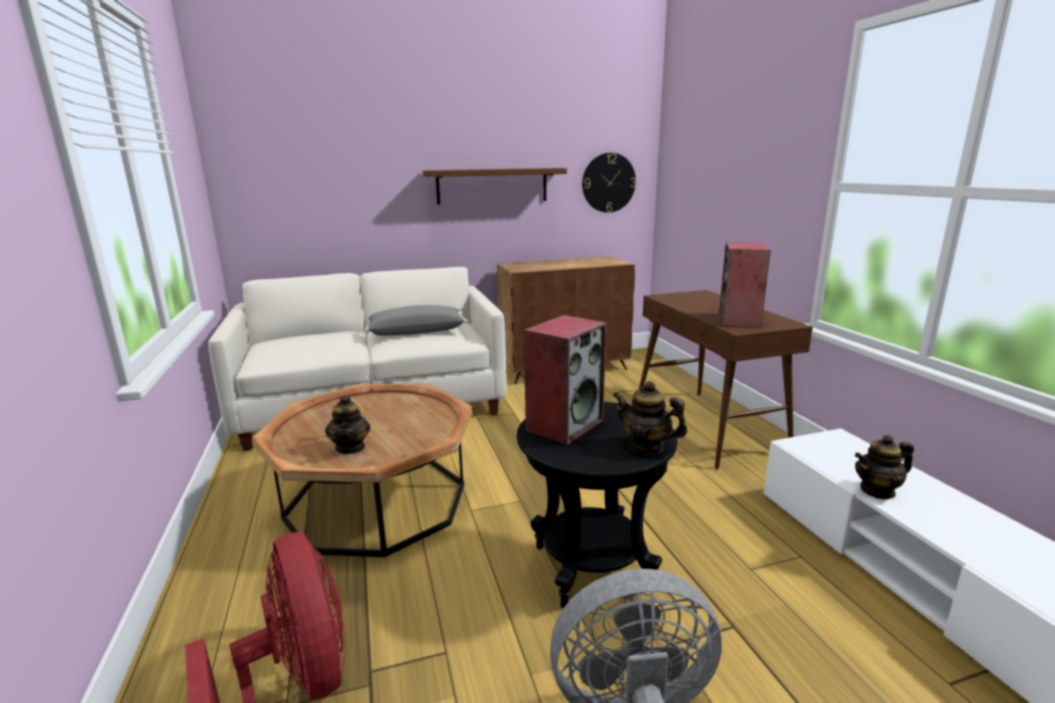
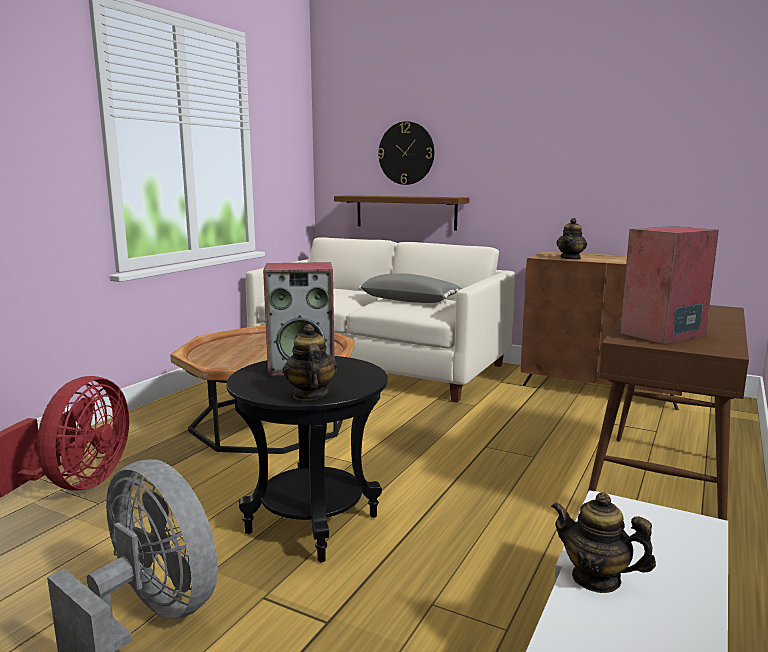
camera: 45 degrees right, 5 degrees down
(351, 447) = (231, 358): teapot -> teapot (571, 258)
(492, 186) = (550, 164): brown shelf -> brown shelf (405, 212)
(608, 183) = (708, 163): wall clock -> wall clock (406, 153)

